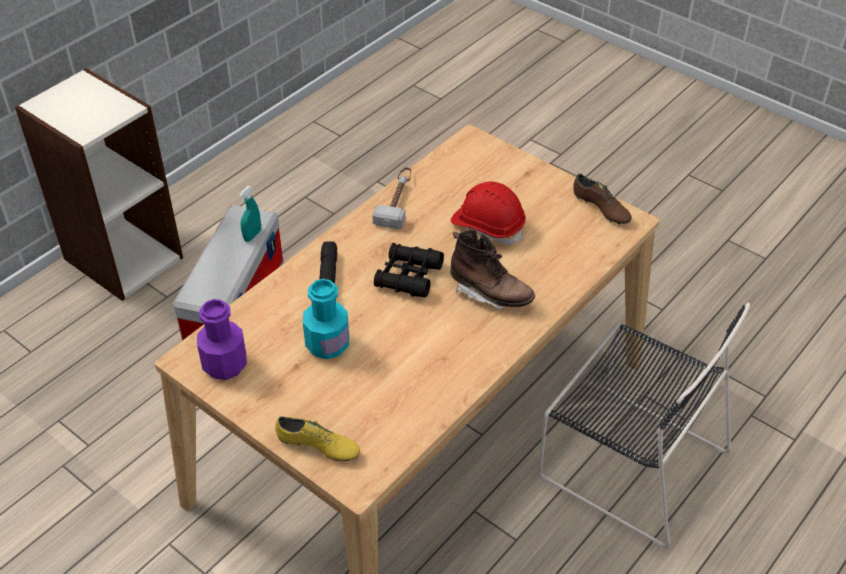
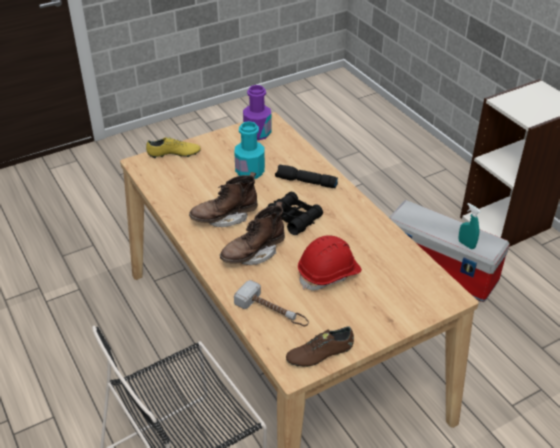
camera: 110 degrees right, 5 degrees down
(318, 447) = (174, 154): yellow shoe -> yellow shoe turned 135 degrees counterclockwise
(397, 201) = (380, 232): hammer -> hammer (273, 312)
(438, 339) = (224, 218): none -> brown boot

